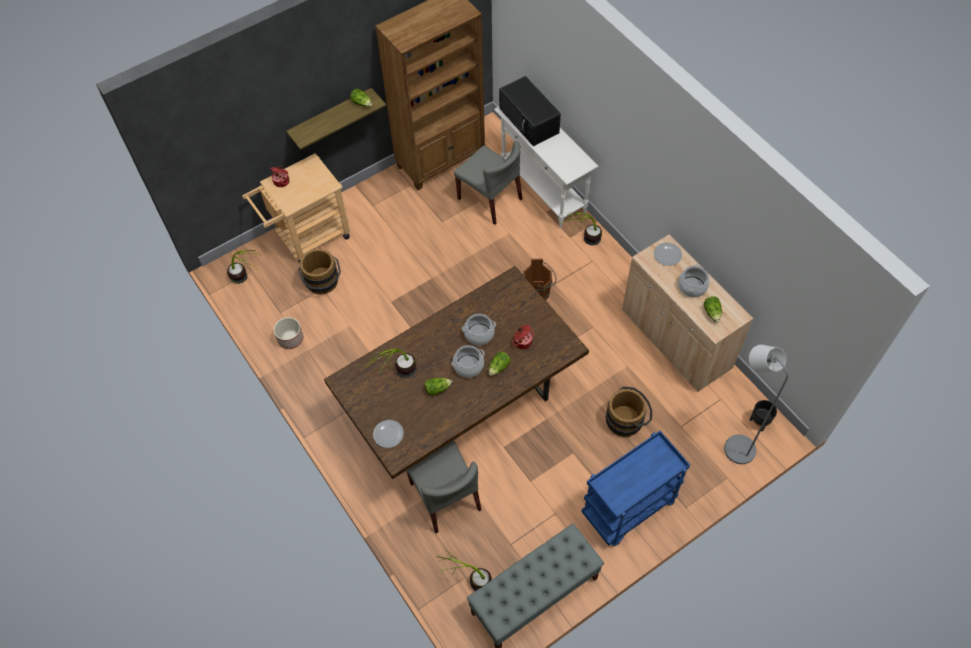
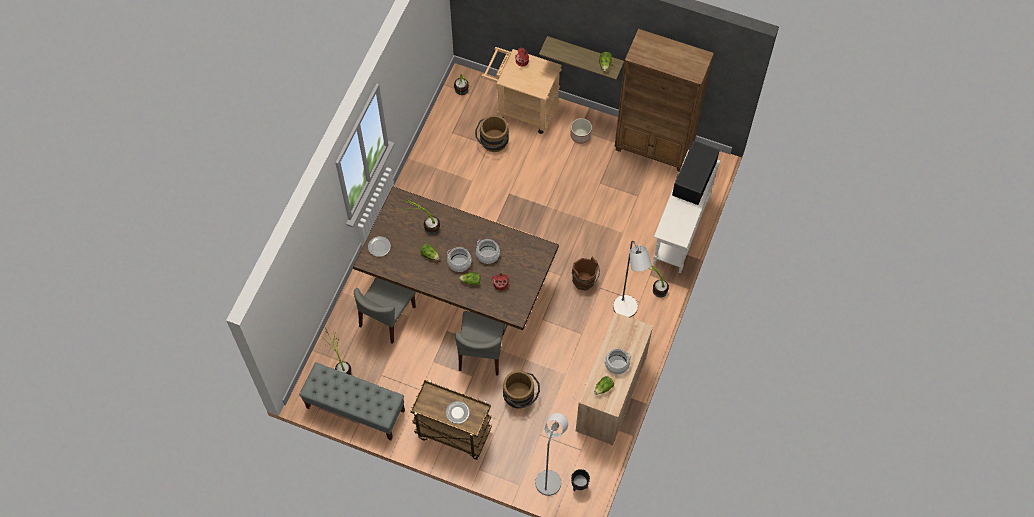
camera: 55 degrees right, 5 degrees up
(290, 338) = (437, 152): planter -> planter (580, 135)
(490, 199) = (644, 202): grey chair -> grey chair (481, 352)
(595, 276) = (627, 311): none -> grey floor lamp
(628, 509) = (452, 433): blue cart -> brown cart
(667, 254) = (633, 334): plate -> plate (457, 412)

